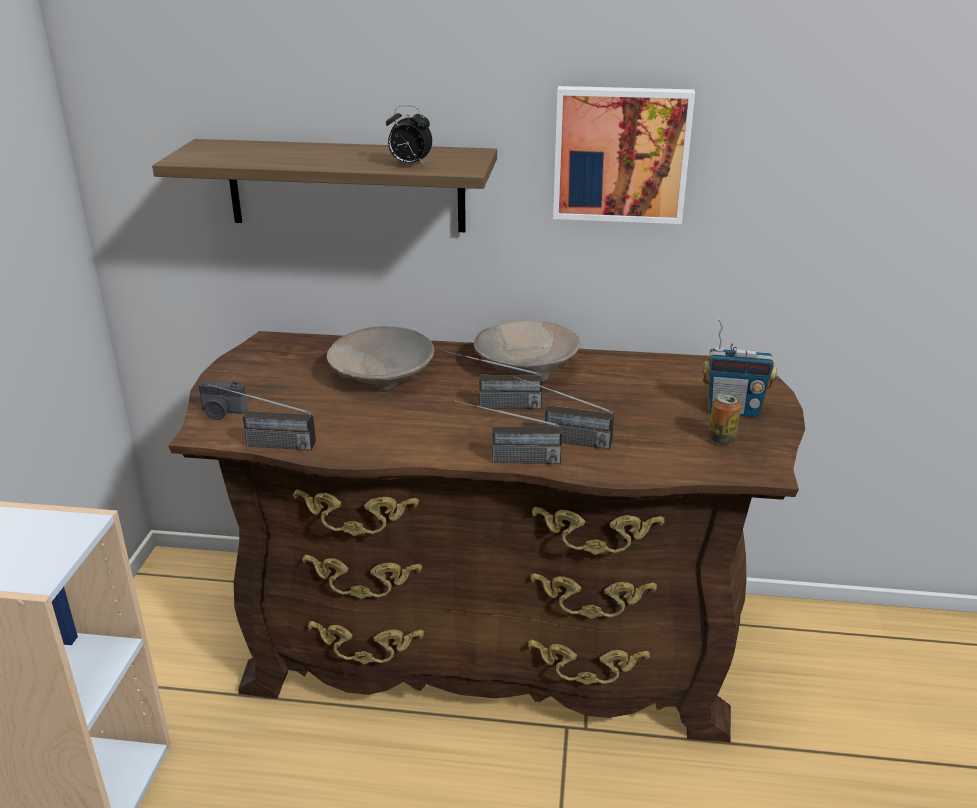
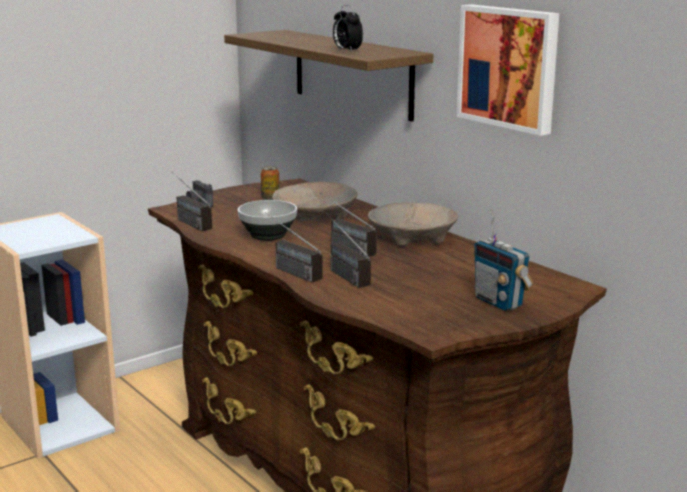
camera: 45 degrees right, 10 degrees down
(393, 424) = (267, 235): none -> bowl
(721, 439) = (446, 311): can -> can (270, 198)

